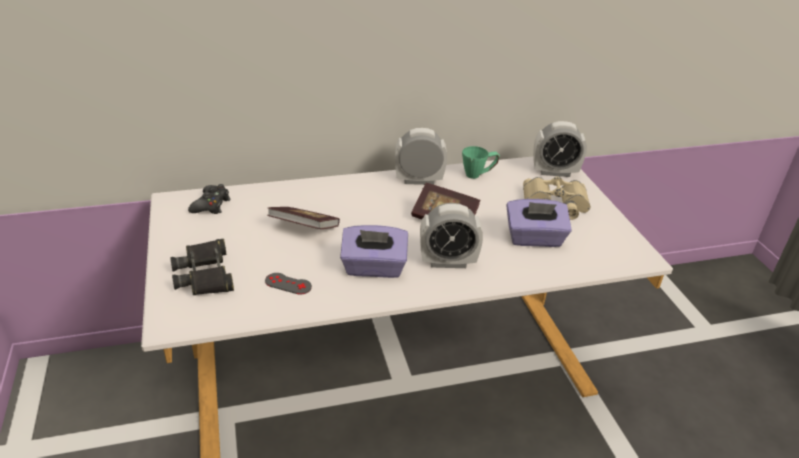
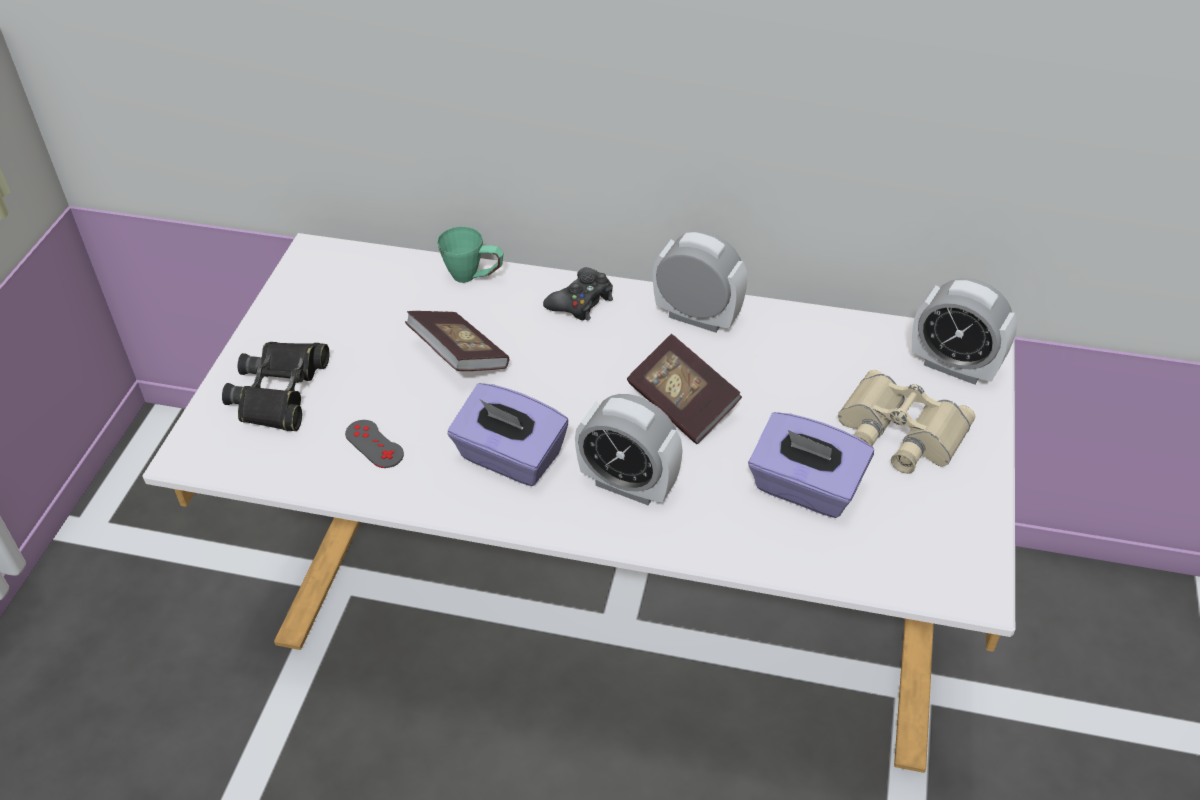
camera: 30 degrees right, 10 degrees up
(211, 205) = (360, 276): black game controller -> black game controller (581, 302)
(478, 174) = (808, 333): green mug -> green mug (474, 277)

